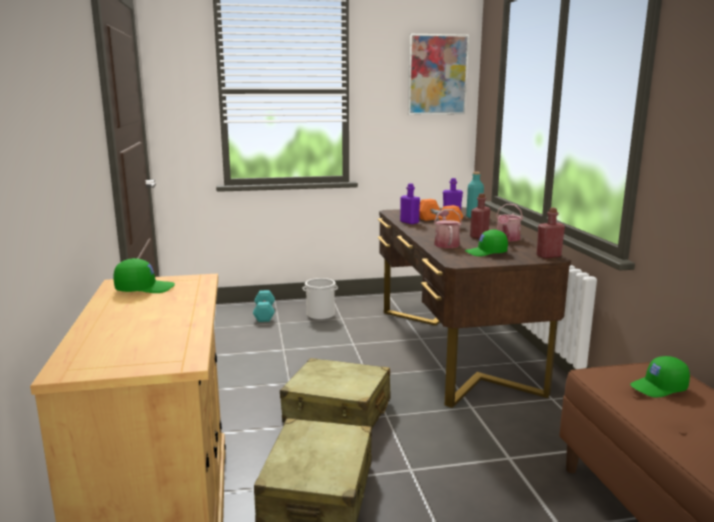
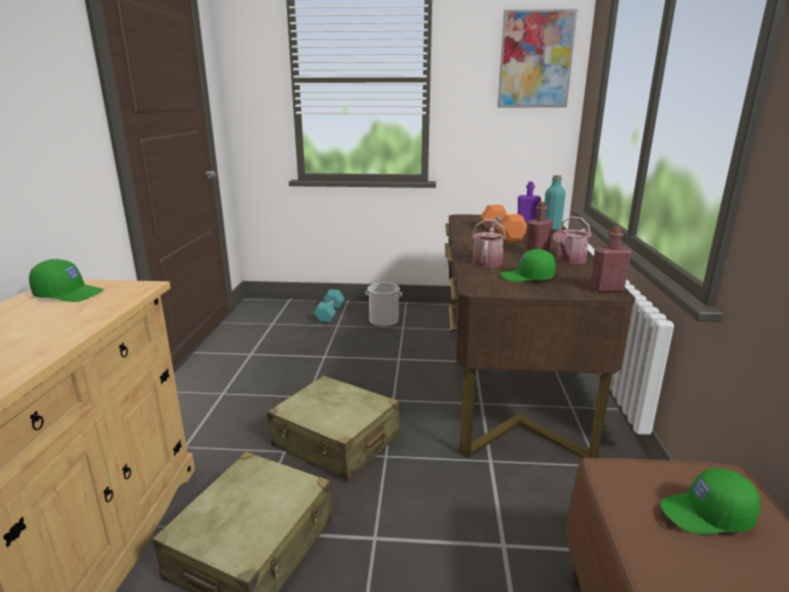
camera: 15 degrees right, 5 degrees up
(409, 222) = (469, 231): purple bottle -> none

